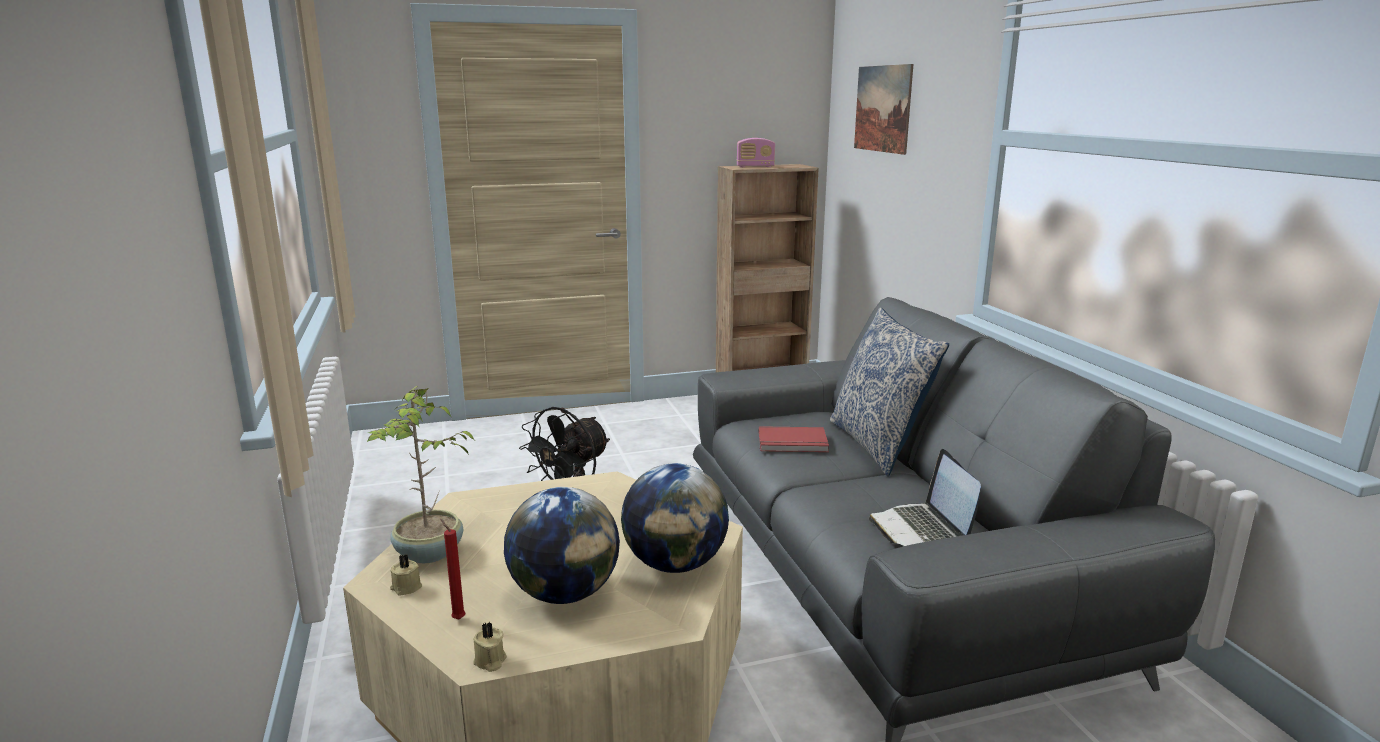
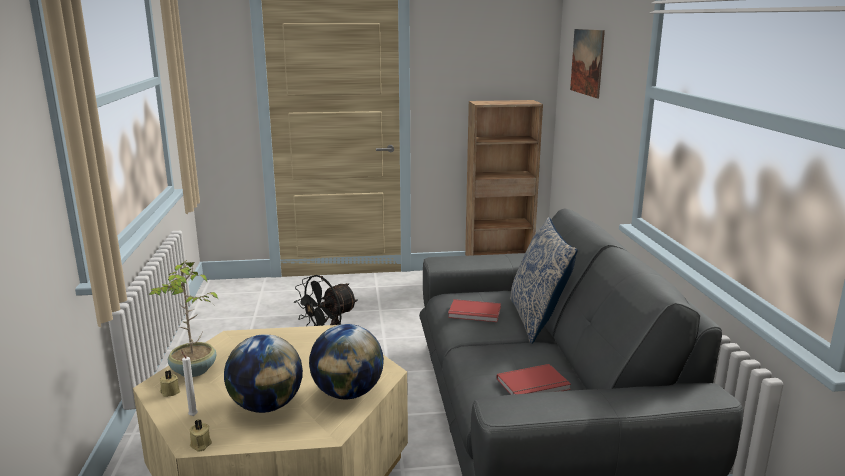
camera: 10 degrees right, 0 degrees up
(457, 618) = (192, 415): red candle -> white candle
(755, 167) = (495, 102): radio -> none
(922, 530) = (534, 385): laptop -> red book

